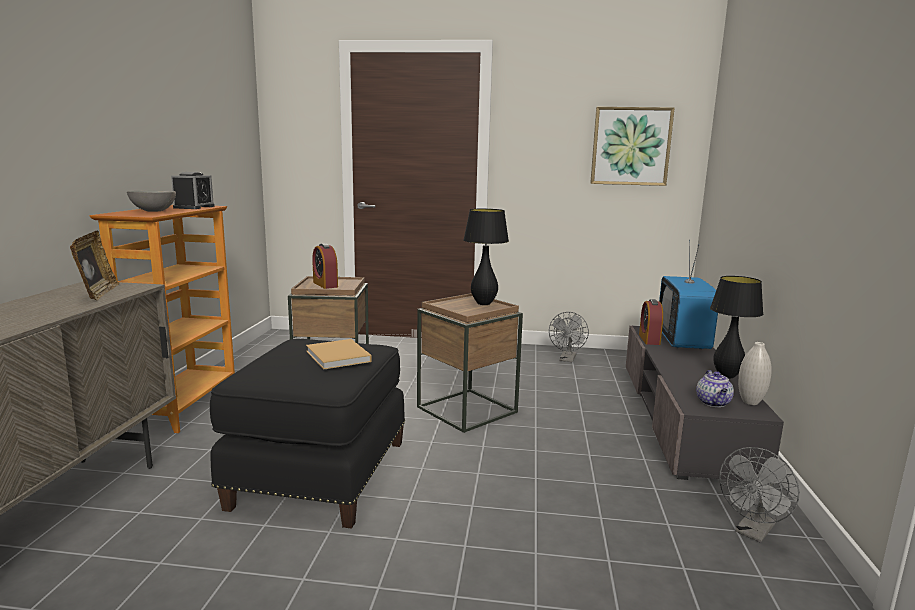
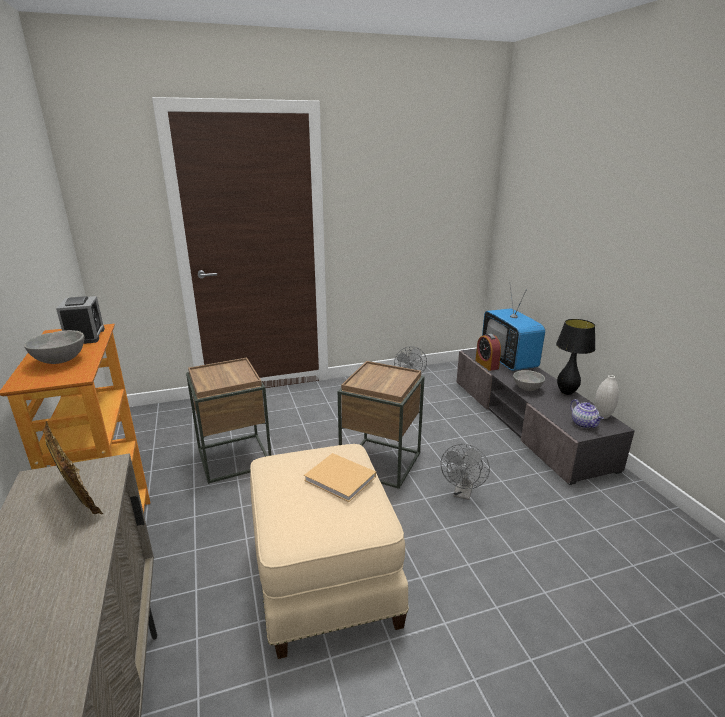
camera: 25 degrees left, 10 degrees up
(318, 472) = (323, 577): black ottoman -> beige ottoman
(325, 284) = (220, 377): alarm clock -> none
(484, 303) = (390, 373): black table lamp -> none
(630, 146) = (441, 198): picture -> none
(674, 364) = (526, 389): none -> grey bowl
(753, 532) = (643, 517): grey fan -> grey fan (463, 493)

